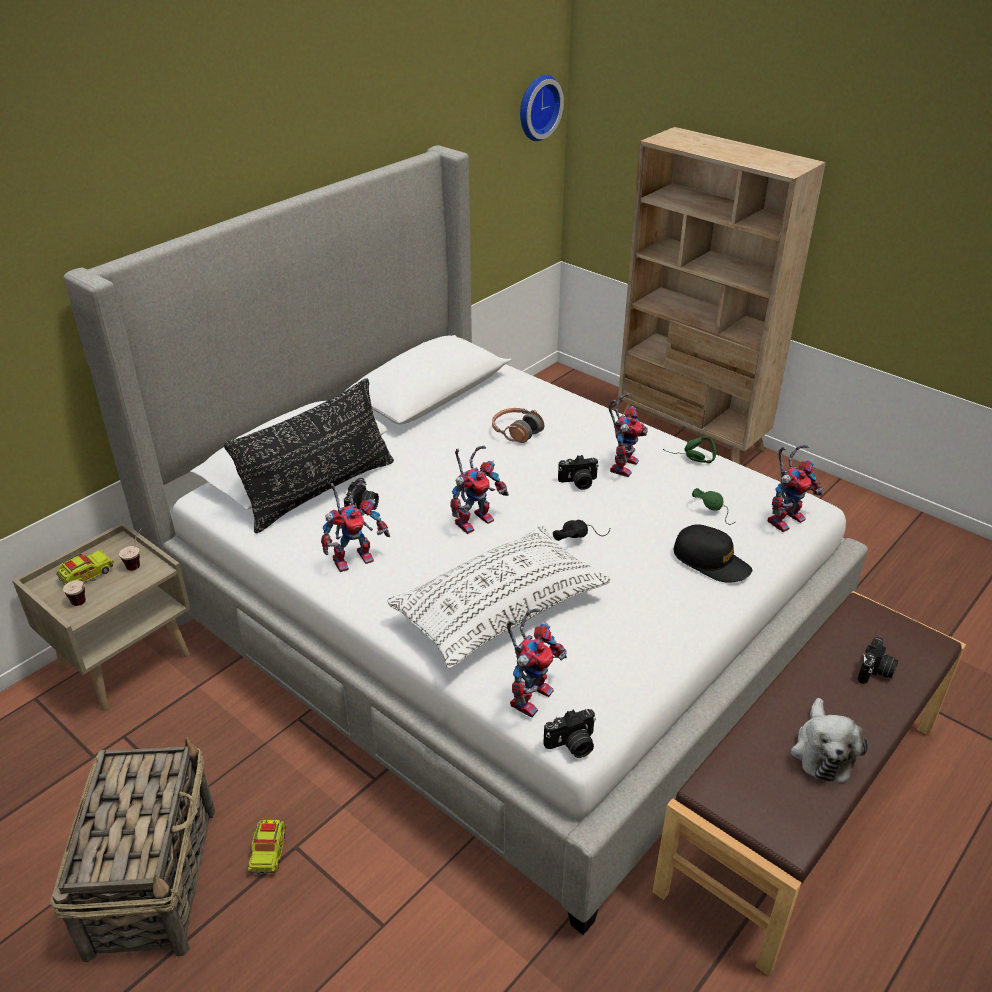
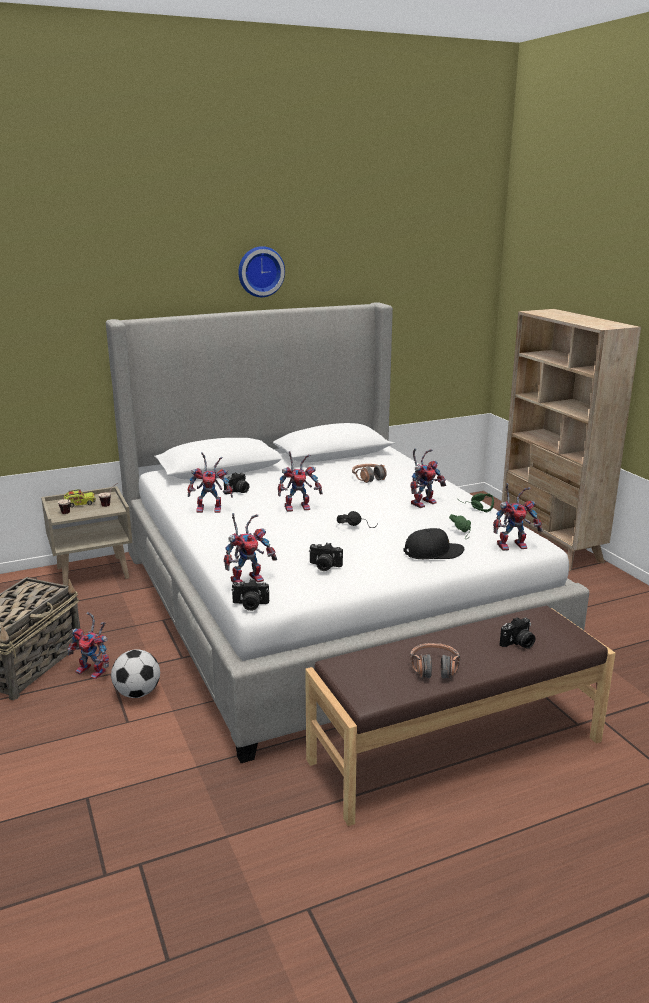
camera: 25 degrees right, 15 degrees down
(268, 852) = (94, 671): toy truck -> toy robot
(320, 491) = (222, 481): black pillow -> none
(360, 868) = (137, 693): none -> football
(500, 610) = (270, 544): white pillow -> none
(536, 107) = (469, 295): wall clock -> wall clock (260, 271)
(578, 482) = (383, 505): camera -> camera (324, 566)
(711, 561) = (433, 552): black cap -> black cap turned 75 degrees counterclockwise
(822, 751) = (434, 668): plush toy -> headphones

